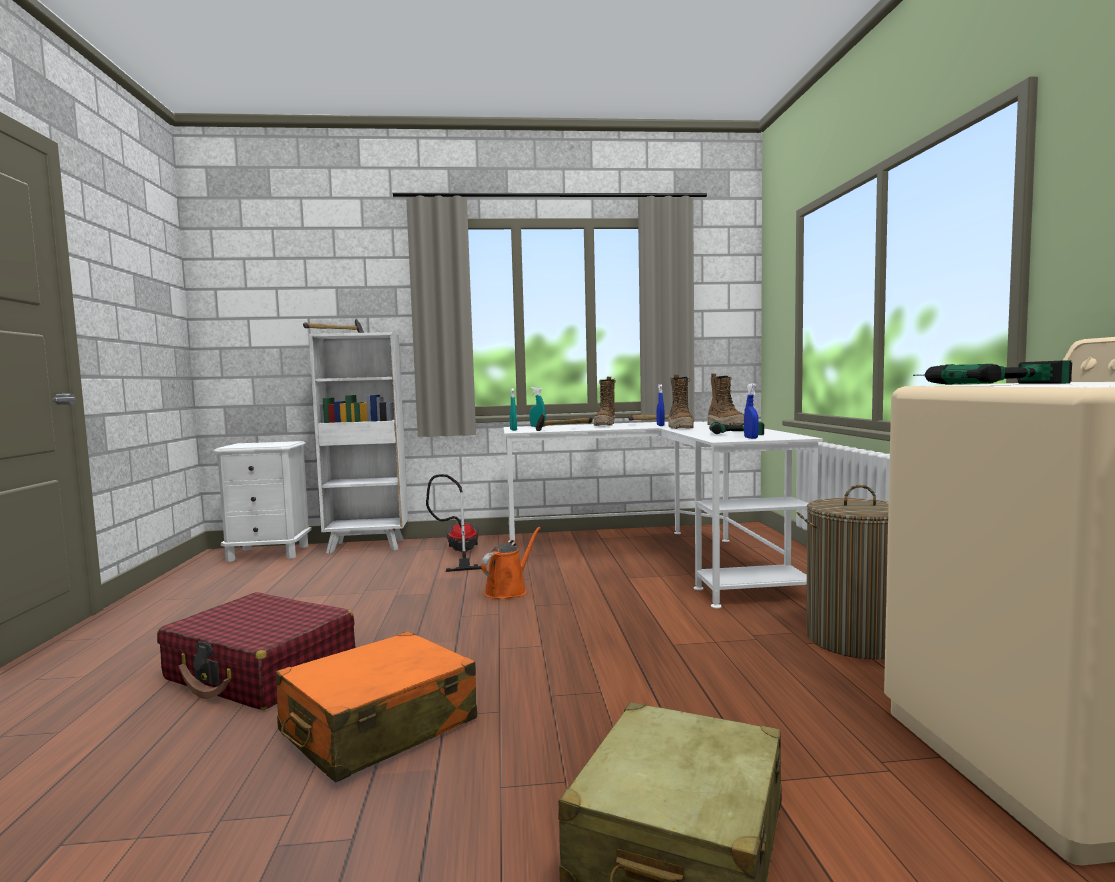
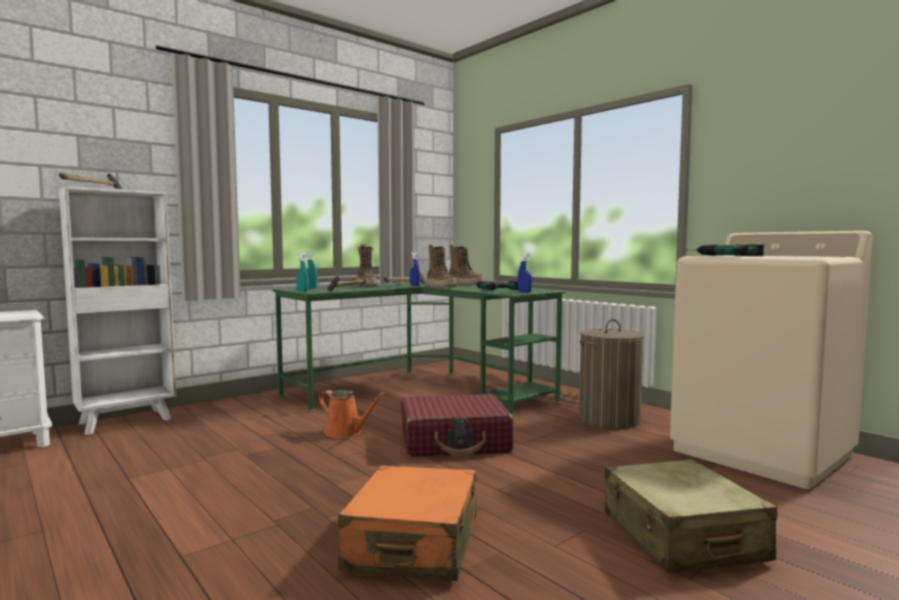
camera: 35 degrees left, 0 degrees up
(261, 670) = (223, 540): red suitcase -> red suitcase (455, 441)
(459, 553) = (246, 412): vacuum cleaner -> none
(508, 590) = (346, 432): orange watering can -> orange watering can turned 120 degrees clockwise
(656, 556) = (420, 391): white desk -> green desk

